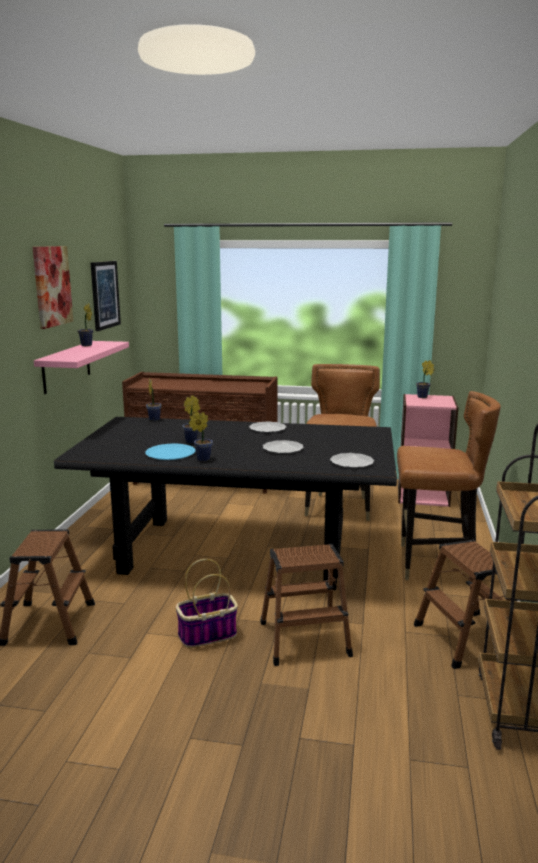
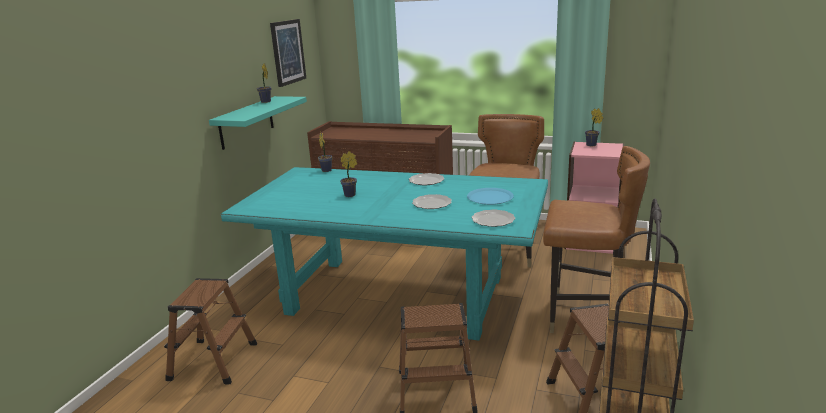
camera: 10 degrees right, 5 degrees up
(52, 286) = (226, 49): picture -> none
(66, 366) = (246, 122): pink shelf -> turquoise shelf
(170, 453) = (325, 207): blue plate -> blue plate (490, 197)
(202, 459) = (351, 214): potted plant -> none
(207, 635) = (346, 381): basket -> none
(235, 551) = (395, 295): black dining table -> turquoise dining table

